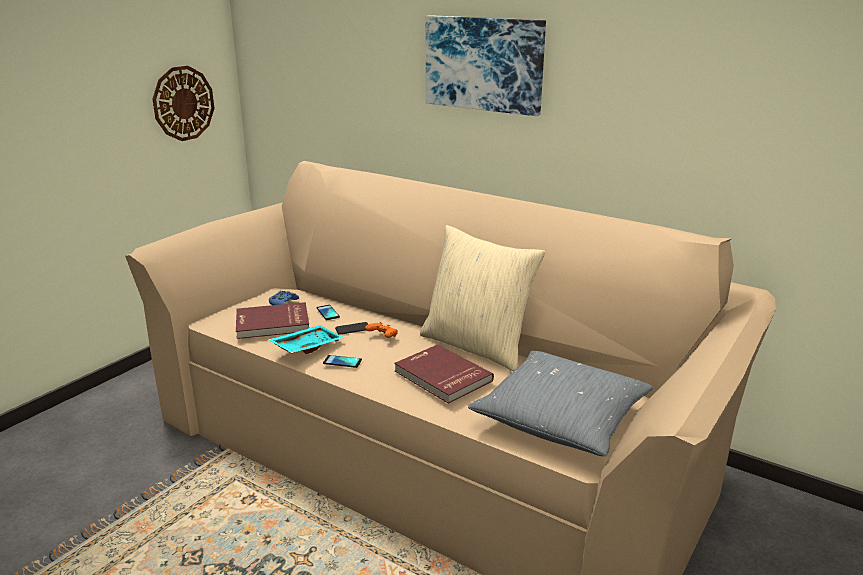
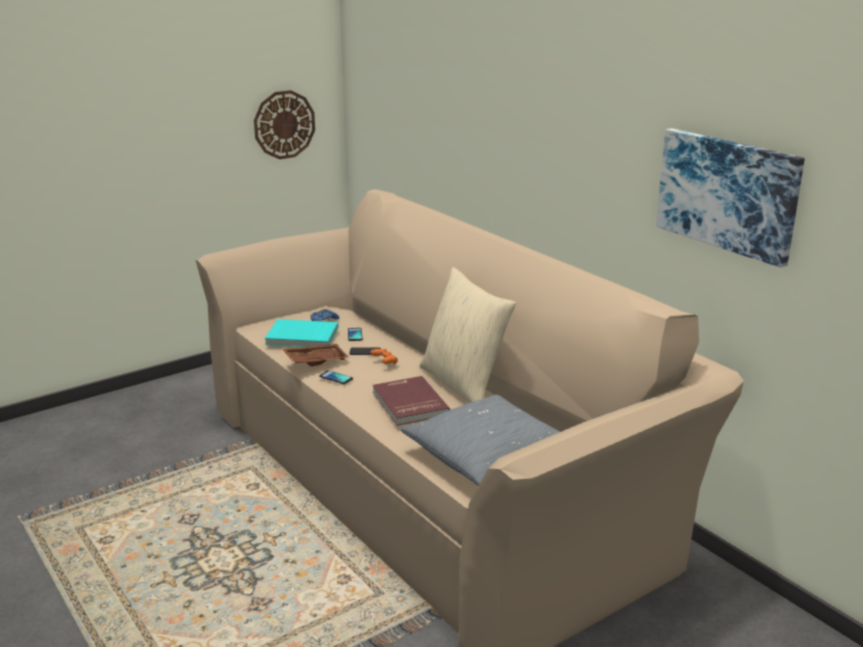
camera: 20 degrees right, 0 degrees up
(272, 324) = (302, 337): red book -> turquoise book
(306, 347) = (315, 360): turquoise tray -> brown tray
(484, 64) = (524, 115): picture -> picture (728, 194)

